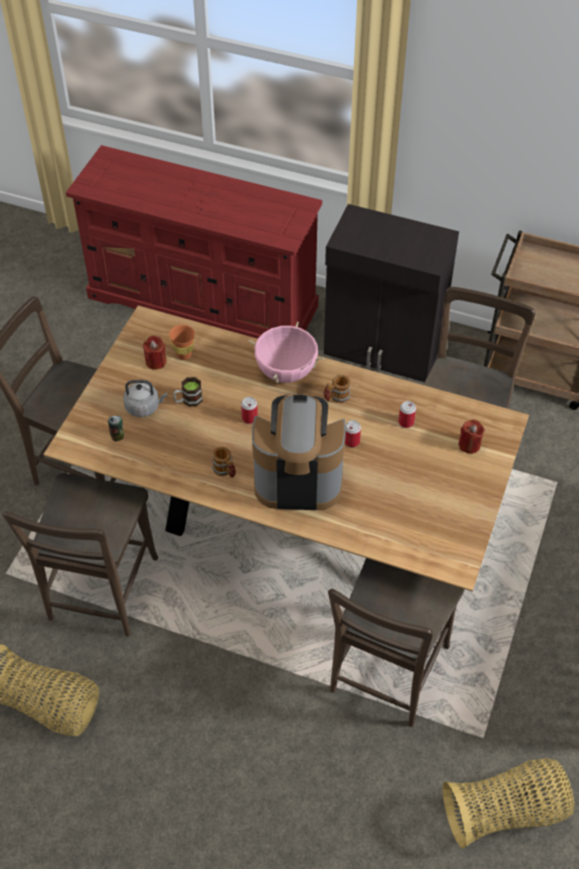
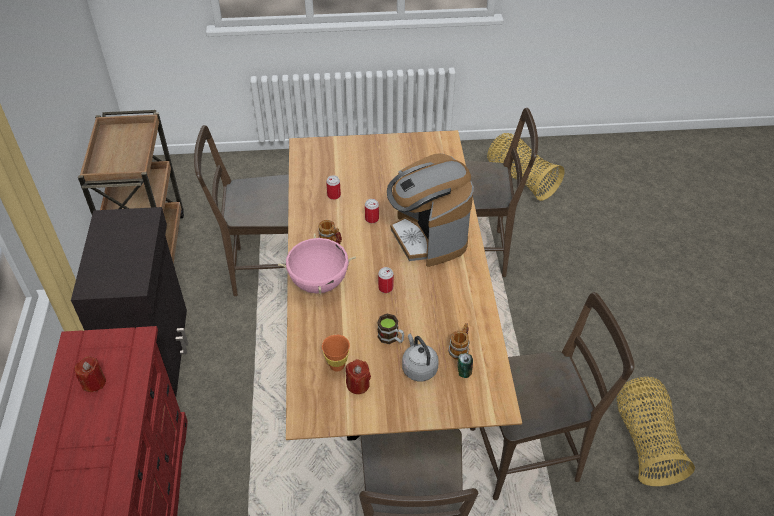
camera: 115 degrees left, 5 degrees down
(225, 471) = (450, 282): mug -> mug (460, 348)
(469, 445) = (336, 159): red candle -> red candle (94, 382)

